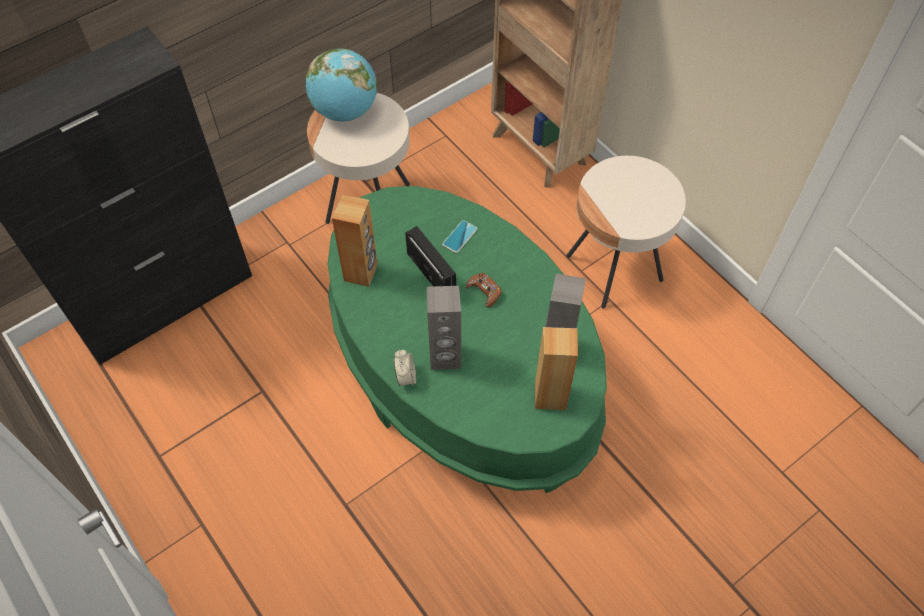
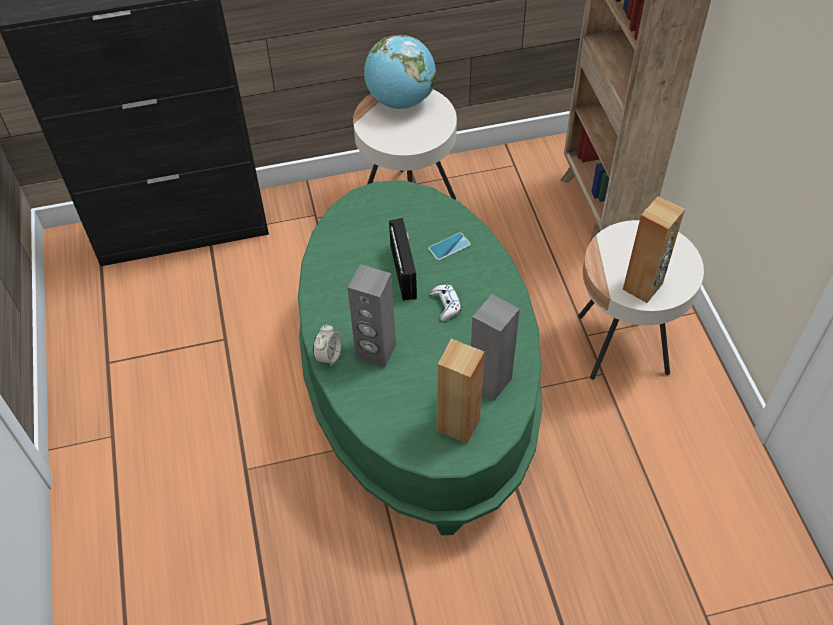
camera: 25 degrees right, 5 degrees down
(361, 272) = (339, 248): brown speaker -> brown speaker (643, 287)
(484, 292) = (446, 305): brown game controller -> white game controller

